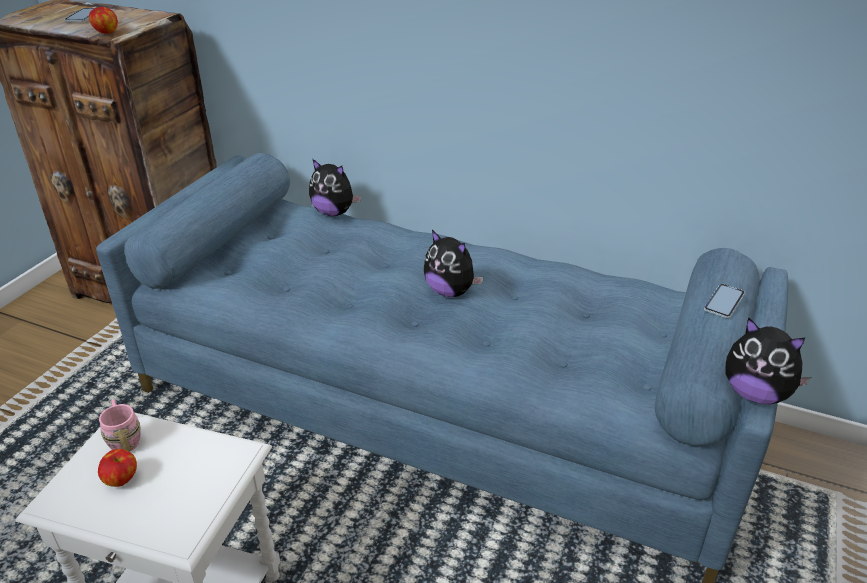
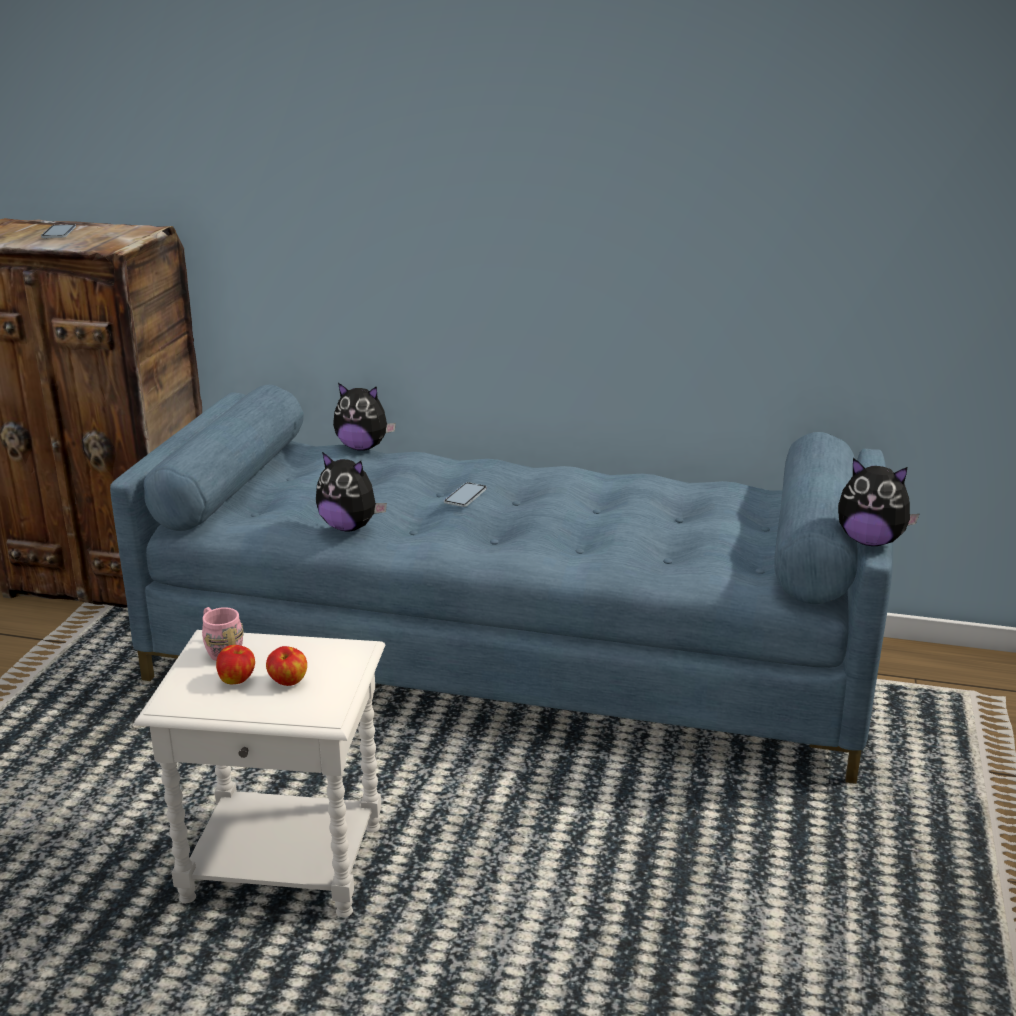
camera: 10 degrees left, 10 degrees down
(106, 33) = (102, 246): apple -> apple (288, 682)
(450, 291) = (527, 506): plush toy -> plush toy (350, 527)
(724, 302) = (825, 472): phone -> phone (465, 496)

